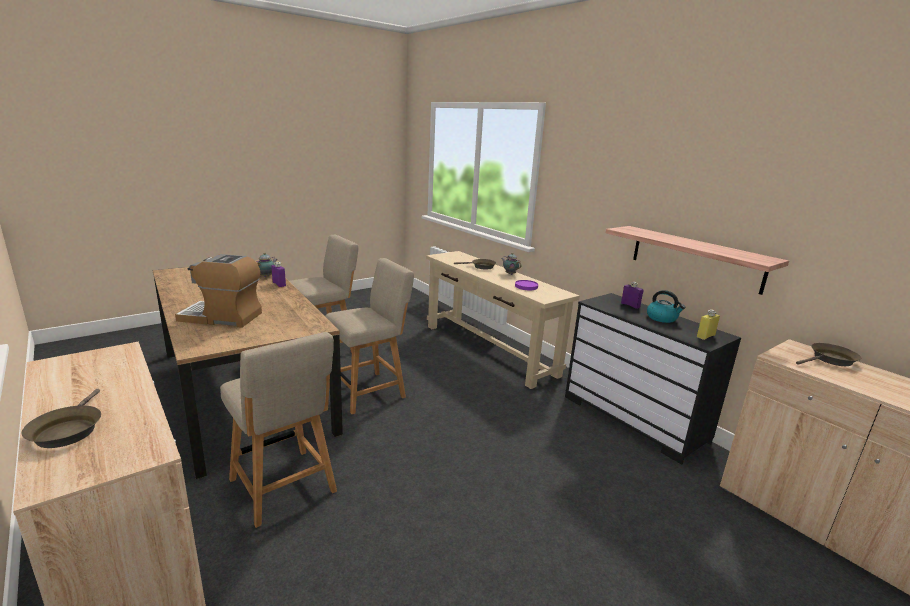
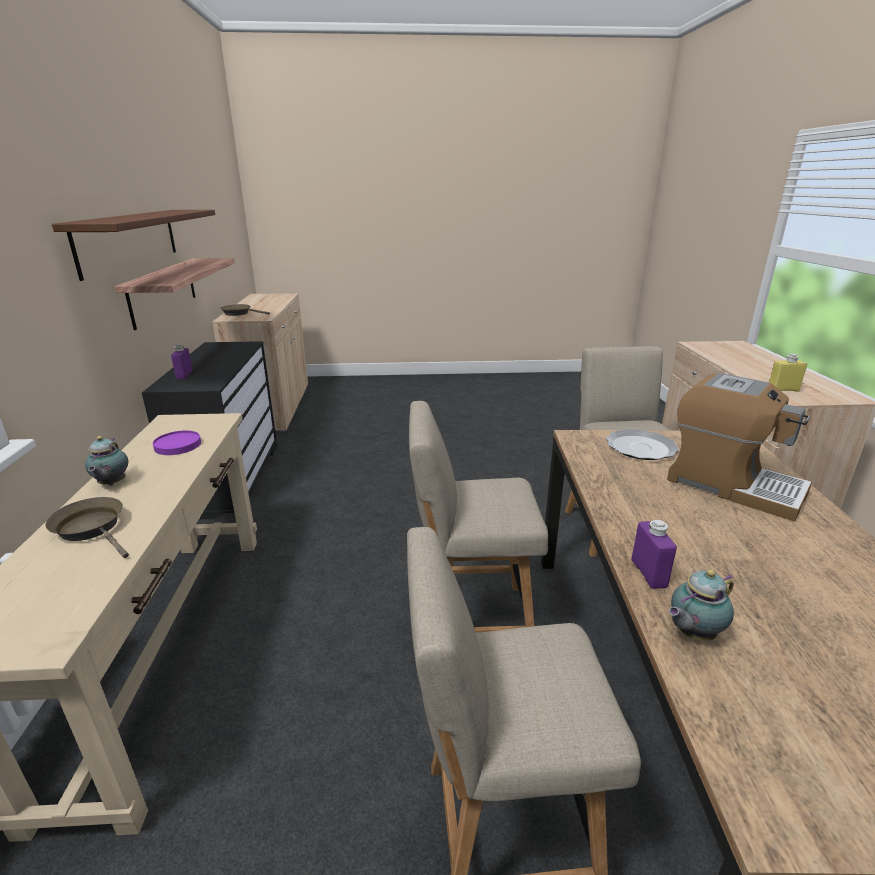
camera: 145 degrees left, 5 degrees up
(68, 430) = (758, 358): brown frying pan -> none
(274, 328) = (640, 448): none -> plate
(662, 318) = (205, 361): kettle -> none
(667, 206) = (129, 240): none -> brown shelf
(705, 336) = (227, 346): yellow bottle -> yellow bottle (783, 390)

